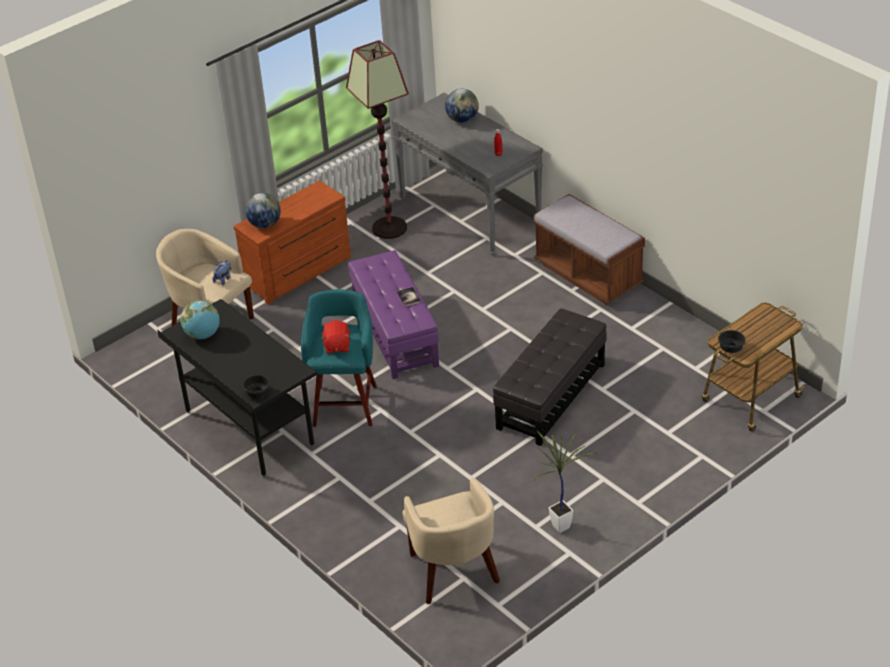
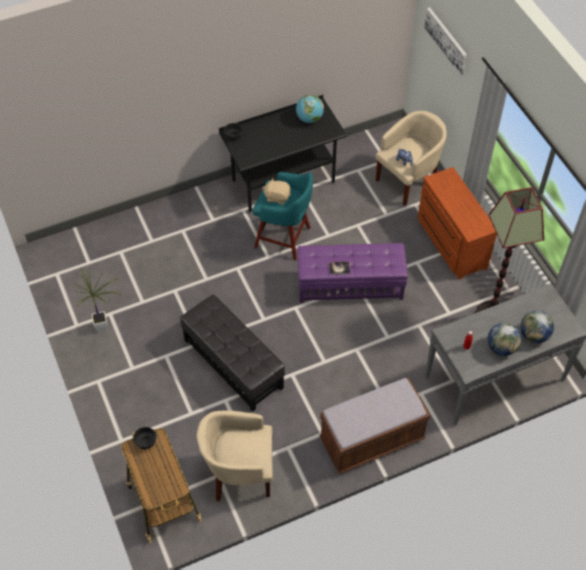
camera: 105 degrees right, 15 degrees up
(128, 146) = (446, 40): none -> picture
(265, 224) = (446, 185): globe -> globe (501, 347)
(337, 346) = (277, 197): red plush toy -> beige plush toy
(453, 572) = (96, 258): beige armchair -> beige armchair (239, 473)

